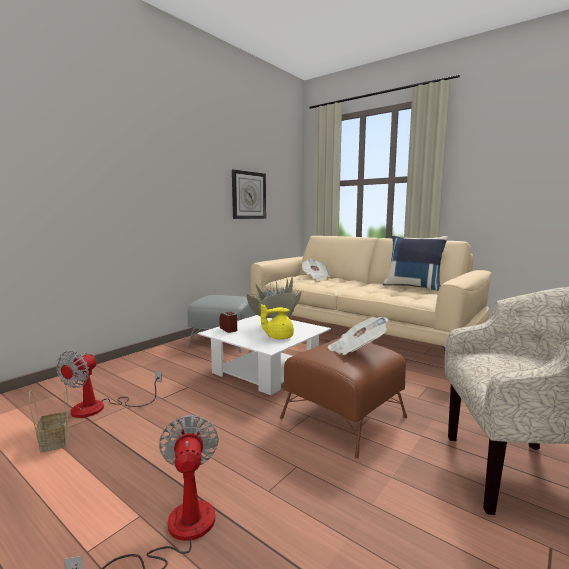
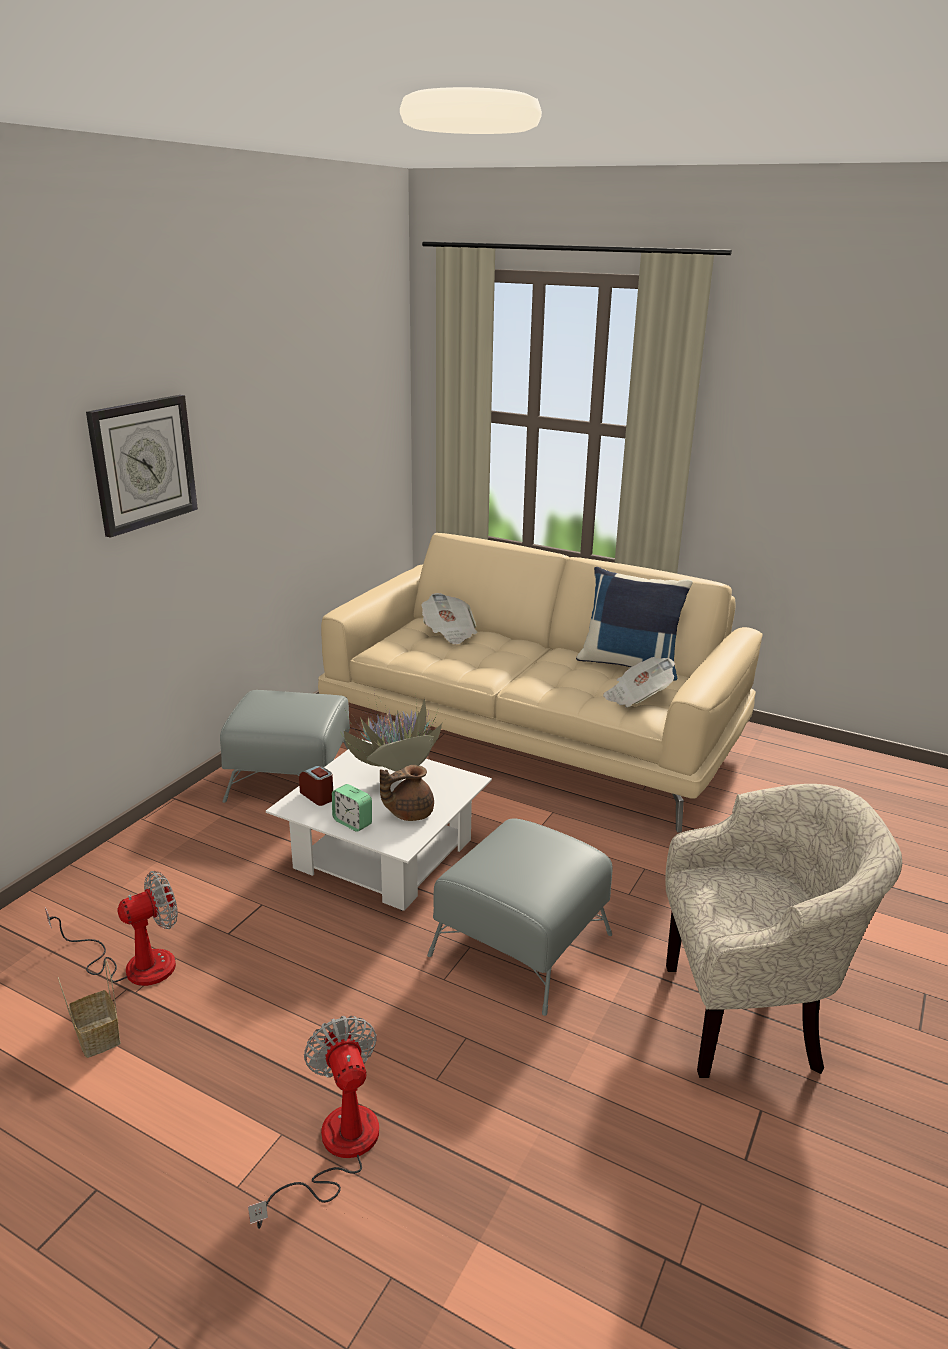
camera: 10 degrees left, 15 degrees up
(100, 408) = (134, 964): fan -> fan turned 135 degrees counterclockwise
(244, 339) = (352, 822): none -> alarm clock
(248, 195) = (306, 469): wall clock -> wall clock (143, 463)
(278, 337) = (409, 813): yellow teapot -> brown teapot
(342, 417) = (520, 945): brown ottoman -> grey ottoman
(356, 350) = (542, 857): newspaper -> newspaper (637, 698)

